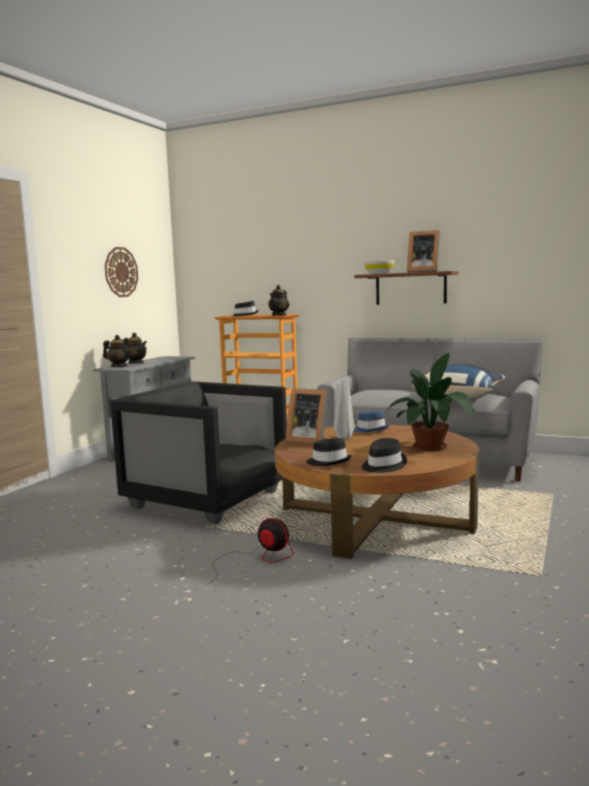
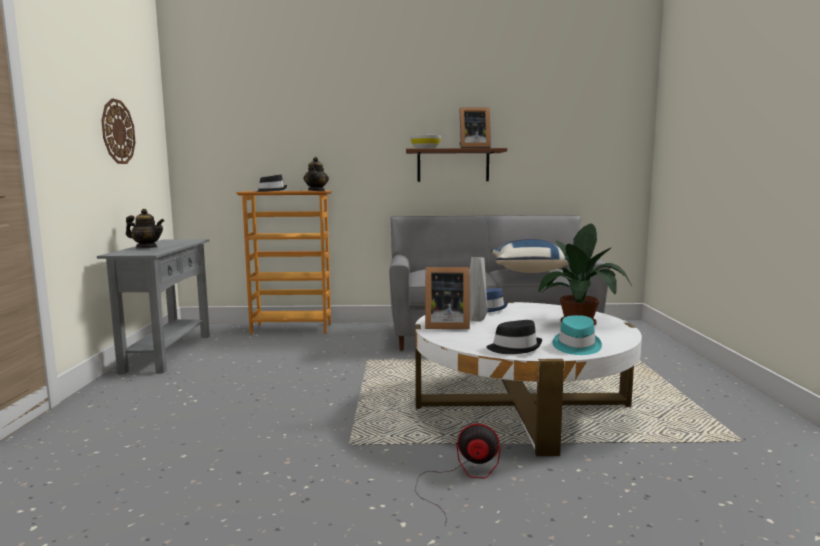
camera: 25 degrees left, 0 degrees up
(119, 366) = (131, 252): teapot -> none
(208, 499) = (312, 409): black armchair -> none
(375, 518) = (521, 404): brown coffee table -> white coffee table
(383, 465) = (576, 346): black hat -> turquoise hat

